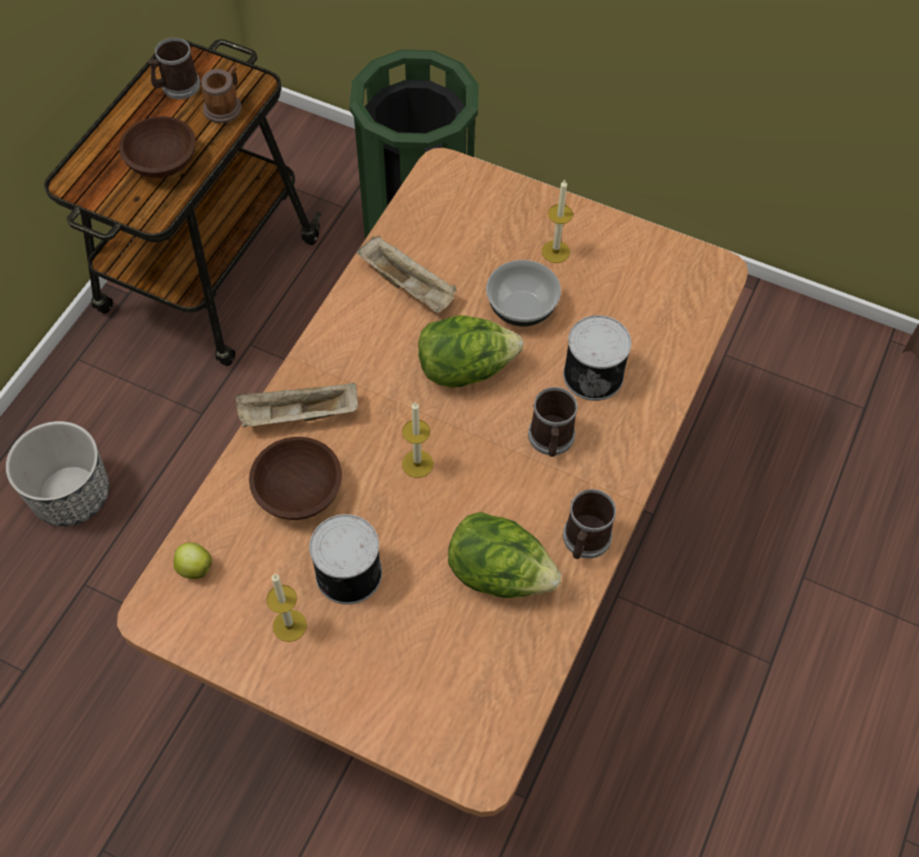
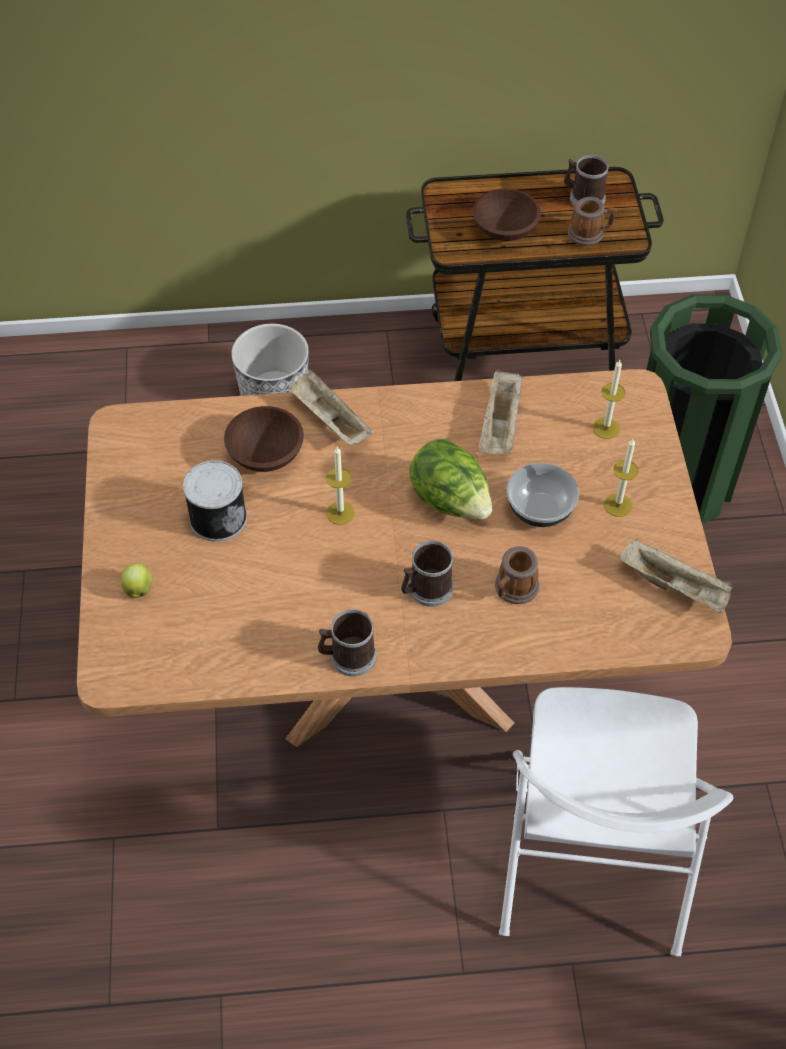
camera: 60 degrees right, 5 degrees down
(194, 568) = (165, 428): apple -> apple (138, 588)
(289, 625) = (154, 505): candle -> candle (606, 428)
(499, 573) = (280, 612): lettuce -> none
(594, 373) = (513, 589): can -> mug
(662, 260) = (674, 586): none -> beige tray
(715, 506) = (592, 850): none -> white chair

